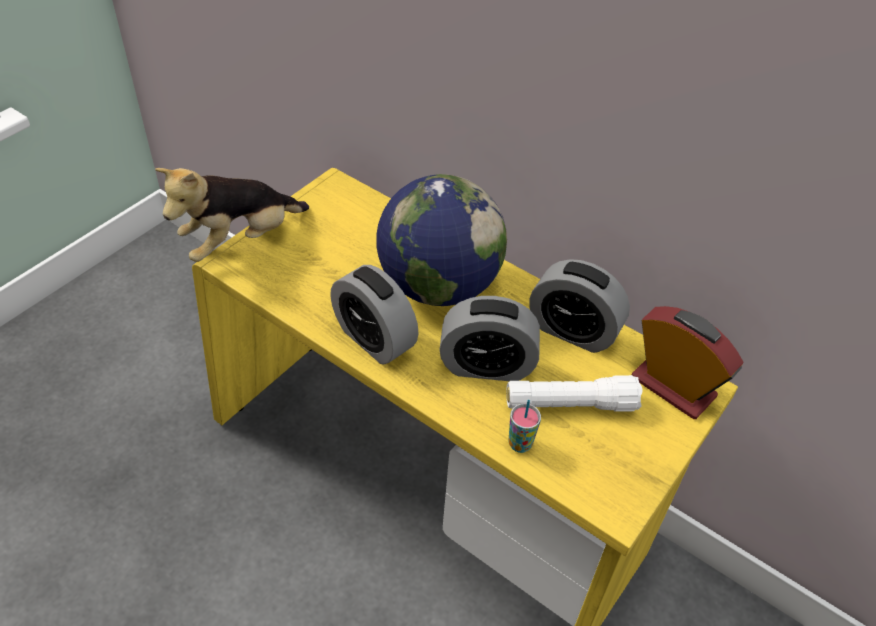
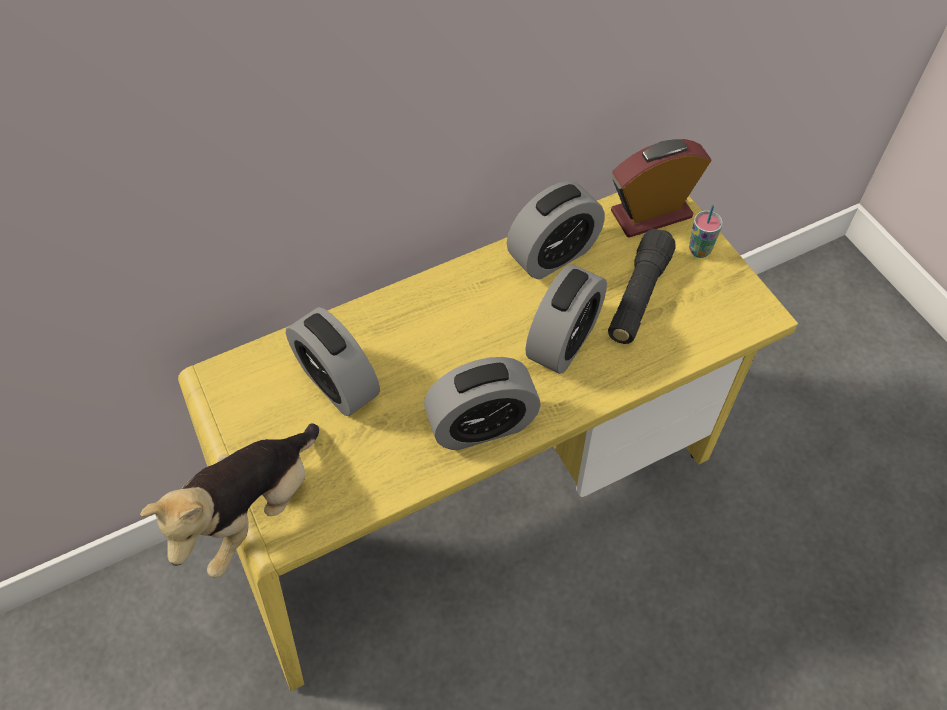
camera: 60 degrees left, 10 degrees up
(240, 241) = (254, 511): plush toy -> plush toy turned 45 degrees clockwise
(365, 245) = (338, 383): none -> alarm clock
(438, 286) = (438, 339): globe -> none
(520, 444) = (666, 354): cup -> cup (699, 250)
(570, 404) = (638, 296): white flashlight -> black flashlight

